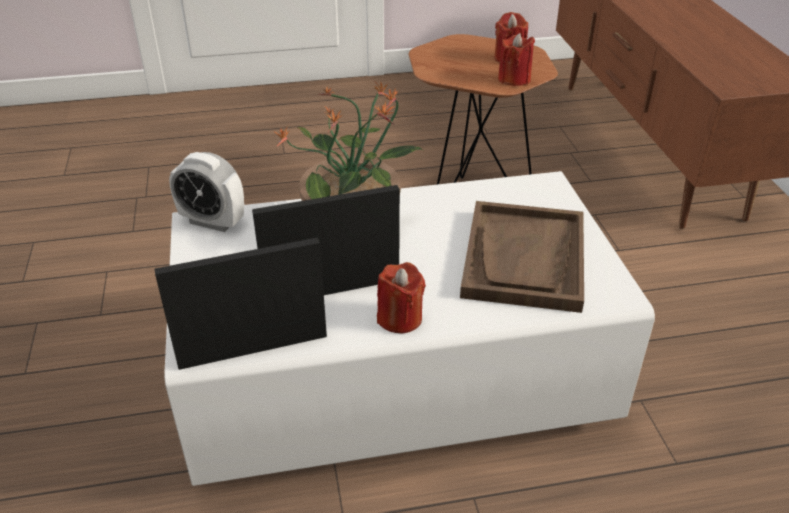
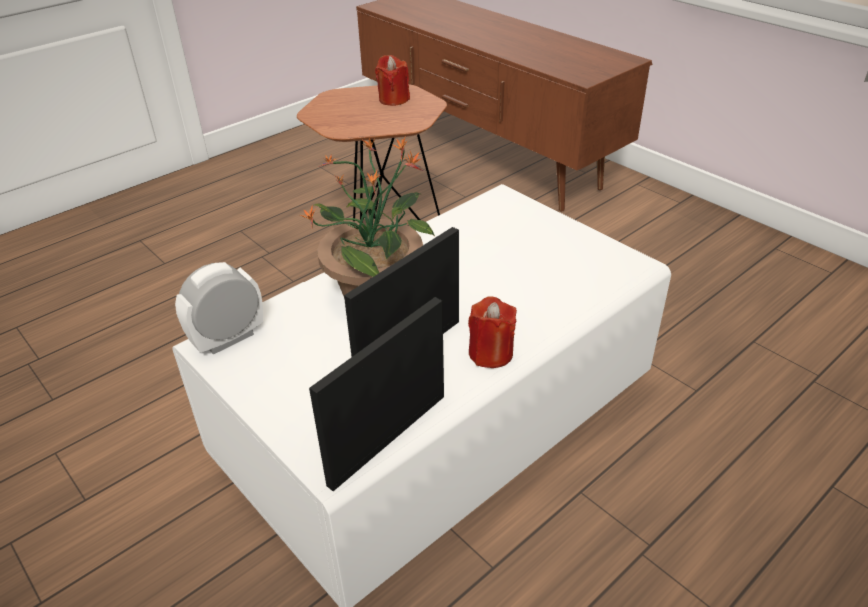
camera: 30 degrees left, 0 degrees up
(212, 222) = (228, 339): alarm clock -> alarm clock turned 150 degrees clockwise
(514, 79) = (416, 116): red candle -> none
(524, 258) = (541, 264): brown tray -> none

